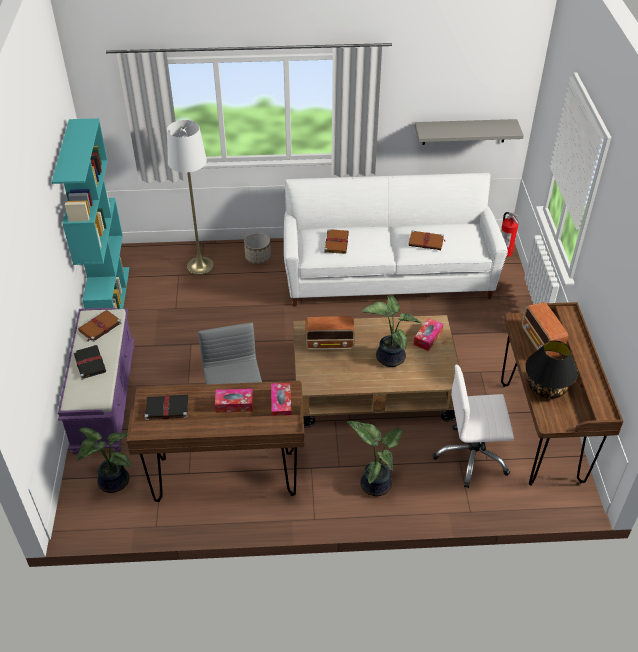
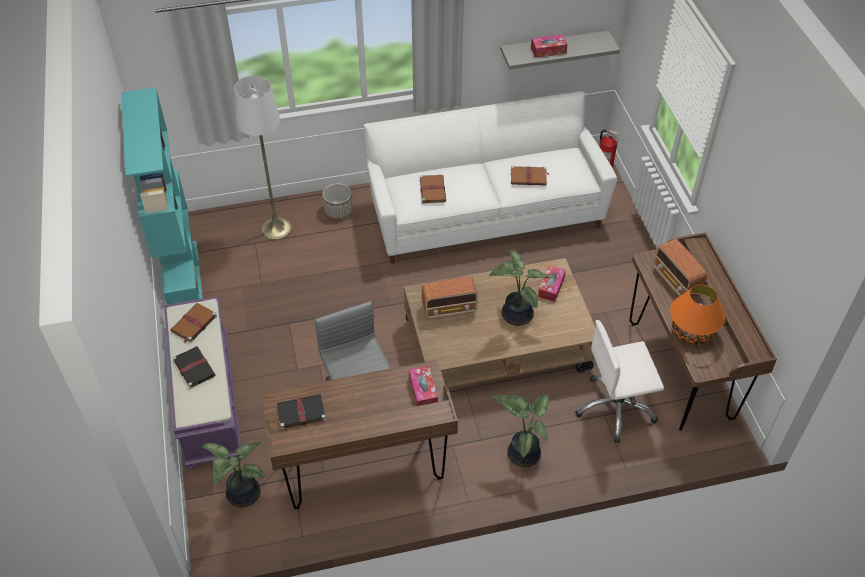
camera: 10 degrees left, 5 degrees up
(234, 404) = (373, 397): tissue box -> tissue box (548, 50)
(546, 388) = (691, 332): black table lamp -> orange table lamp

